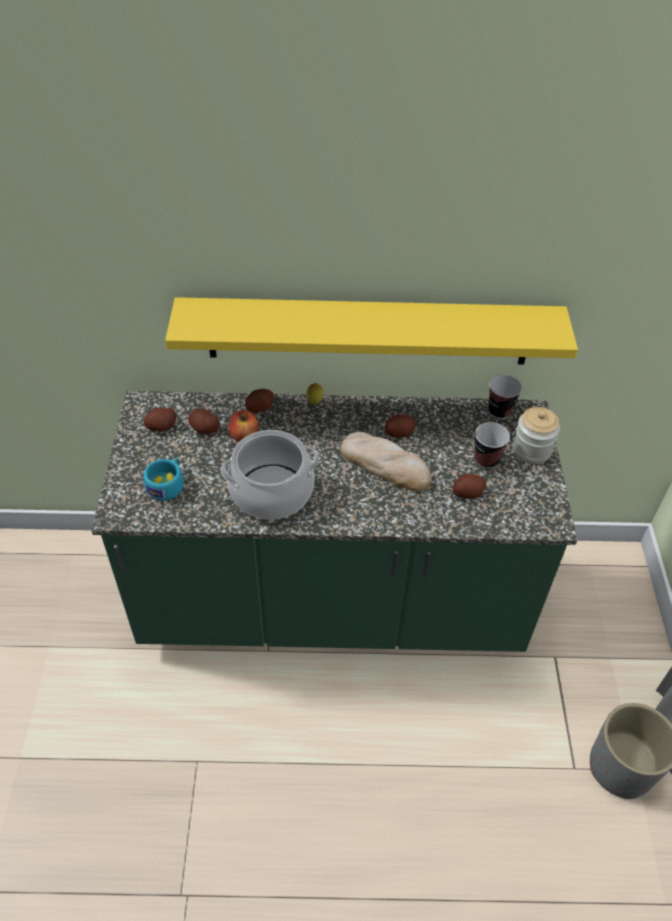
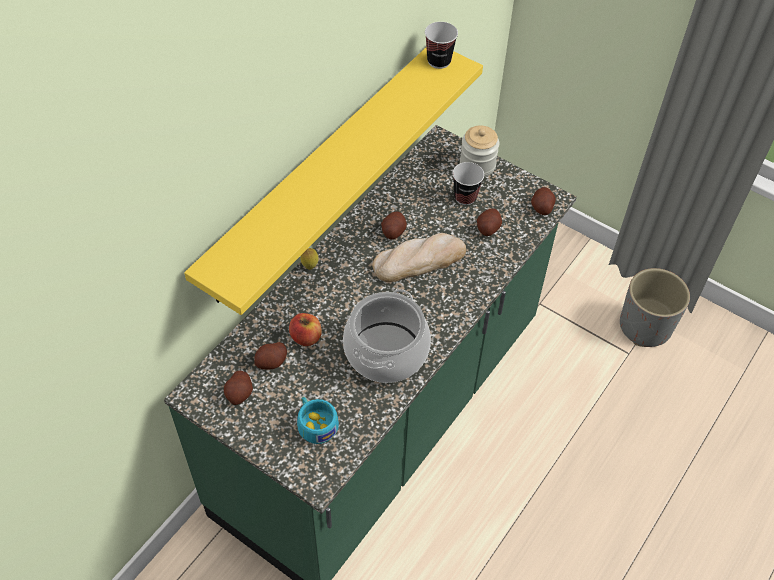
camera: 55 degrees left, 5 degrees up
(260, 407) = (281, 308): potato -> potato (542, 207)
(499, 411) = (424, 158): cup -> cup (439, 61)

